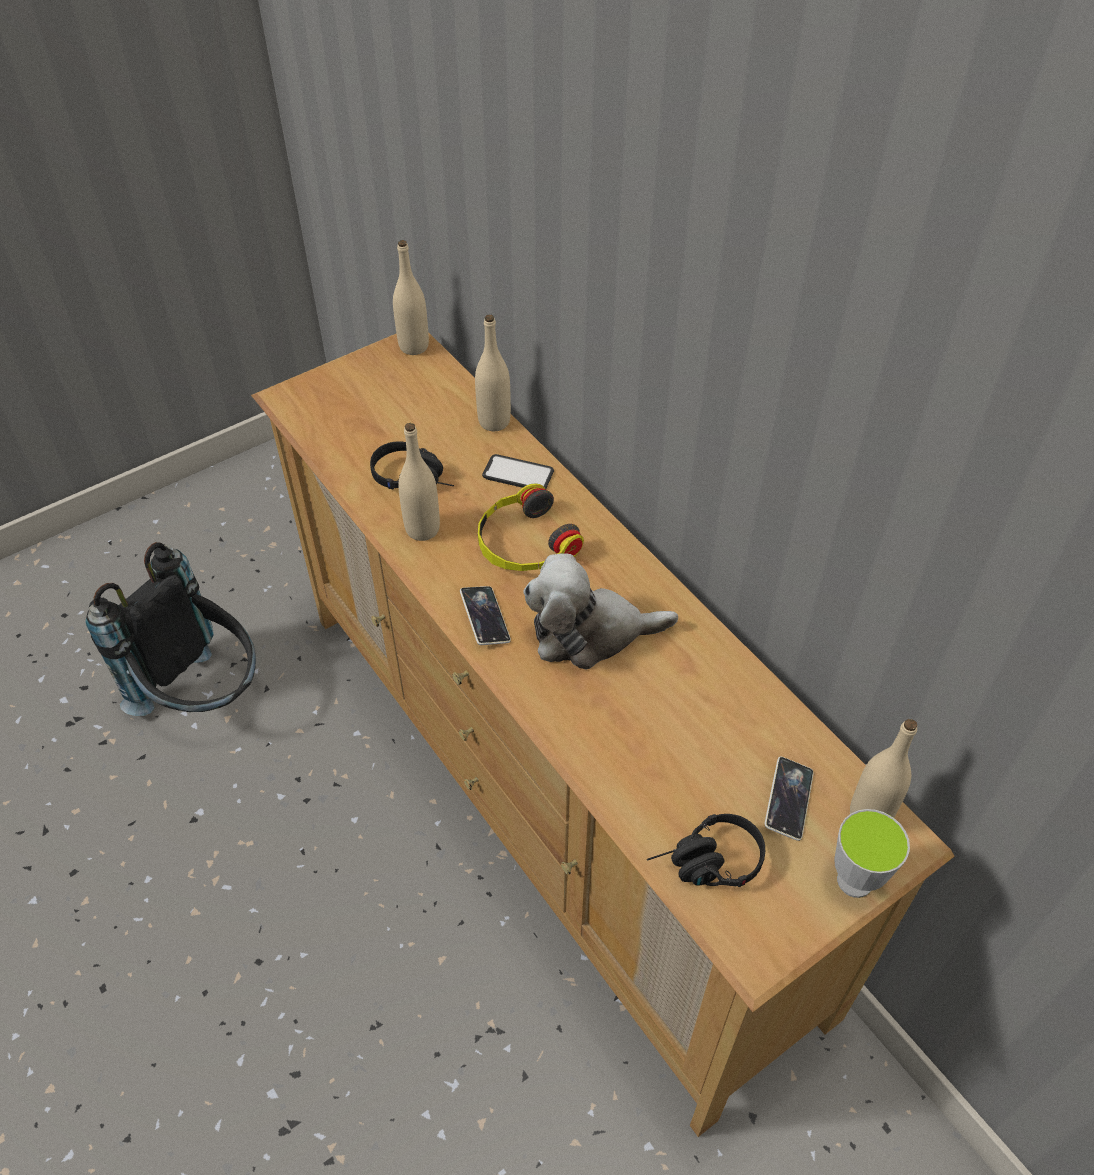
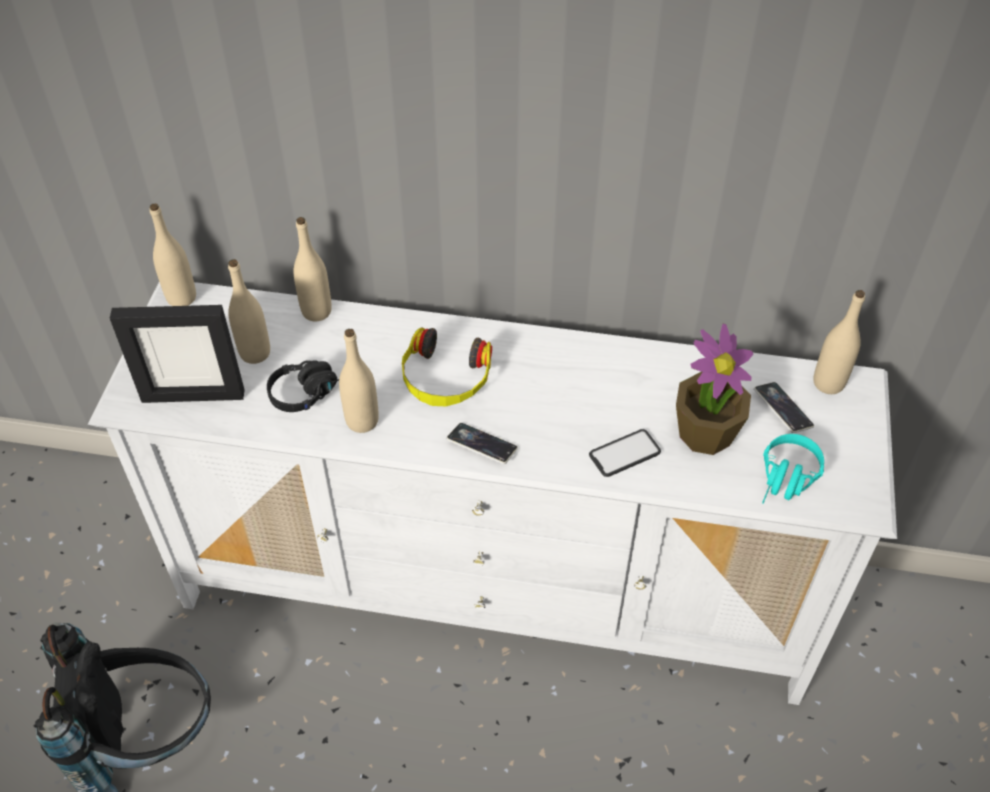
camera: 45 degrees left, 0 degrees up
(336, 422) = (193, 394): none -> picture frame
(412, 422) = (255, 353): none -> beige bottle
(518, 474) = (381, 335): phone -> phone (624, 453)
(548, 799) = (495, 588): brown dresser -> white dresser
(590, 632) = (558, 402): plush toy -> none
(686, 760) = (705, 433): none -> potted plant
(705, 865) = (786, 482): black headphones -> turquoise headphones
(854, 881) = (862, 424): cup -> none

